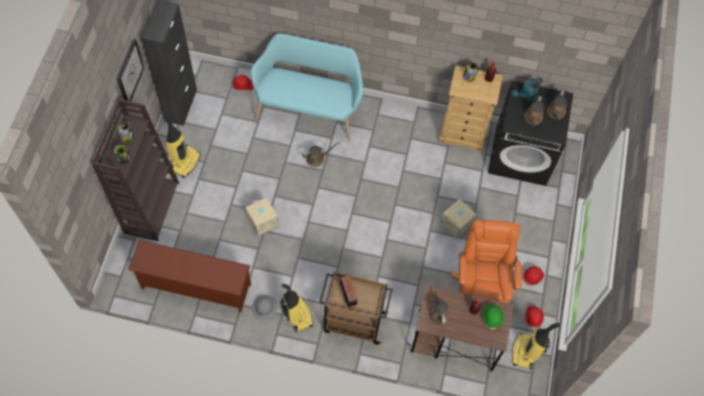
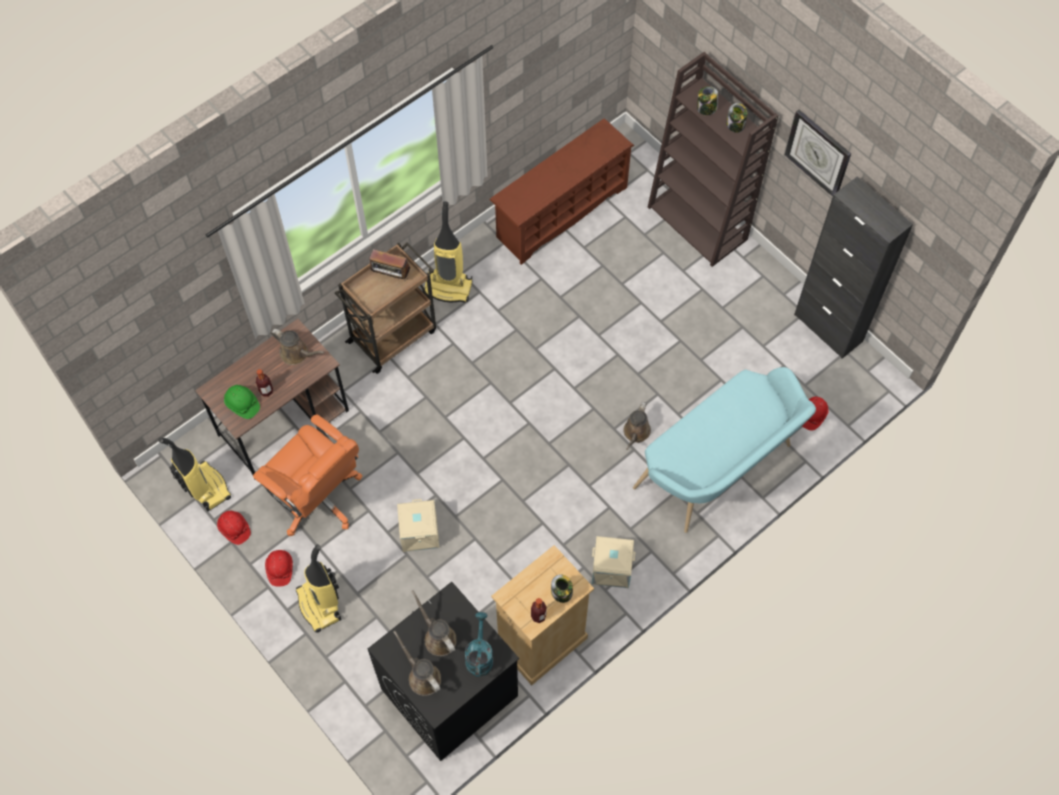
camera: 130 degrees right, 0 degrees up
(185, 162) = (737, 287): vacuum cleaner -> vacuum cleaner (320, 605)
(263, 221) = (591, 322): beige storage box -> beige storage box (611, 569)
(264, 308) = (483, 261): grey hard hat -> none

